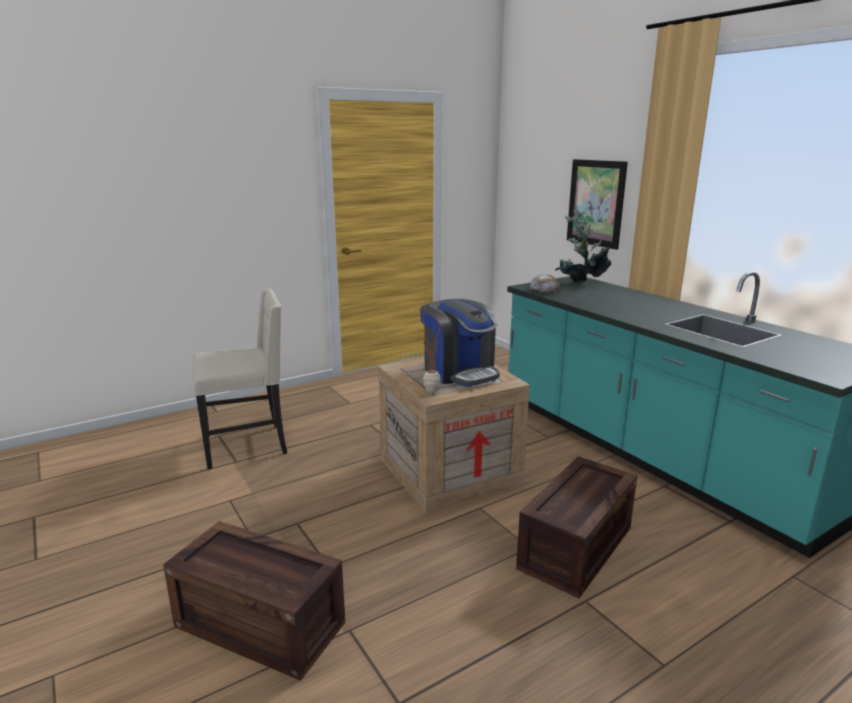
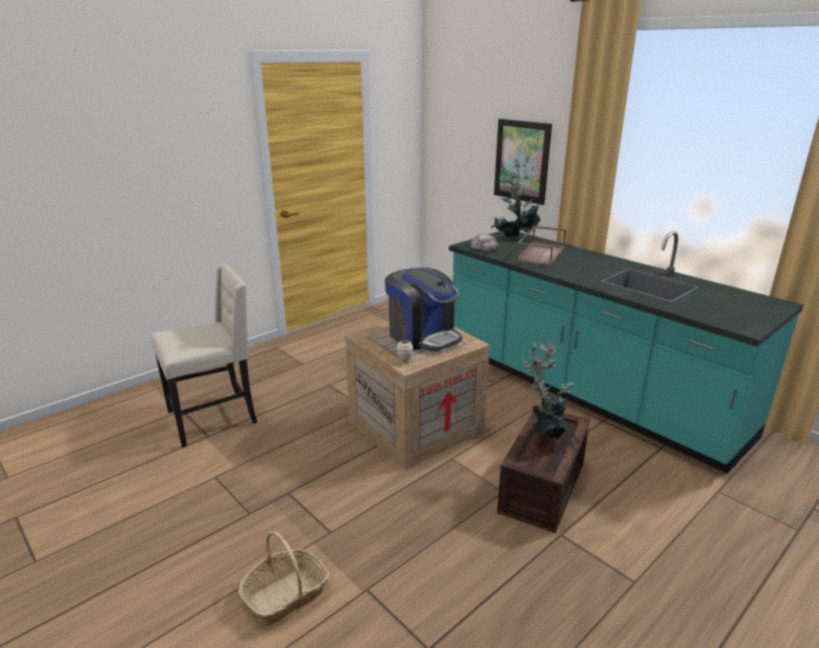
camera: 10 degrees left, 5 degrees up
(263, 623) = (286, 594): crate -> basket
(581, 485) = (545, 434): none -> potted plant
(604, 297) = (540, 253): none -> brown tray

